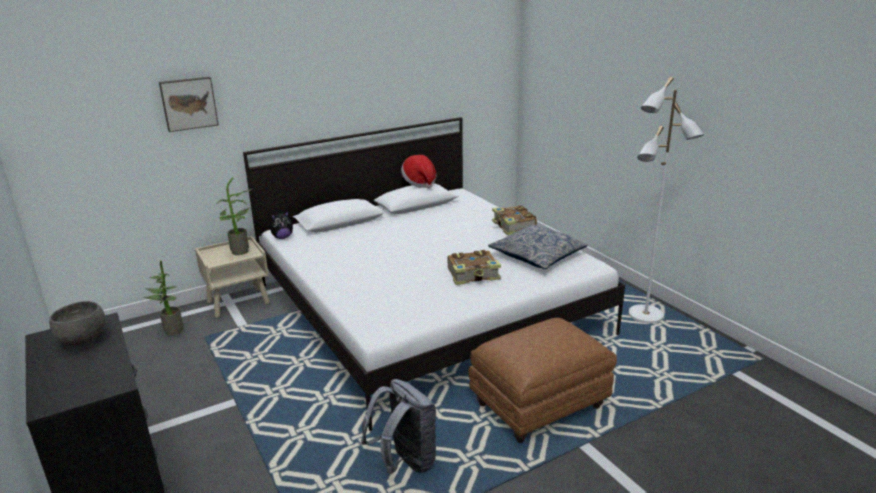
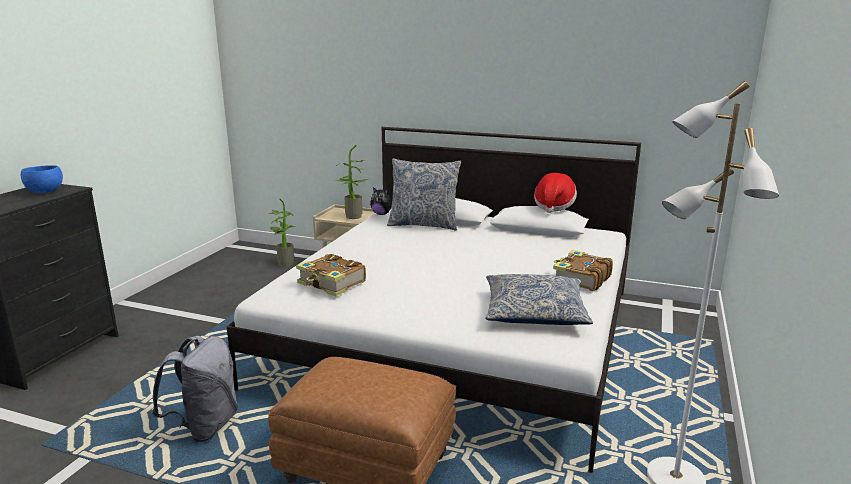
camera: 50 degrees right, 5 degrees down
(83, 339) = (46, 192): grey bowl -> blue bowl
(188, 103) = (345, 72): picture -> none
(338, 232) = (423, 225): none -> pillow
(474, 275) = (434, 297): book -> book (332, 283)

